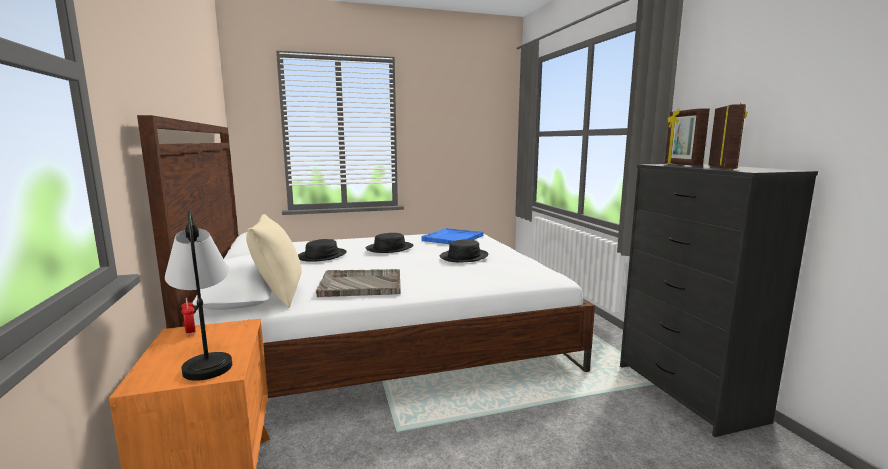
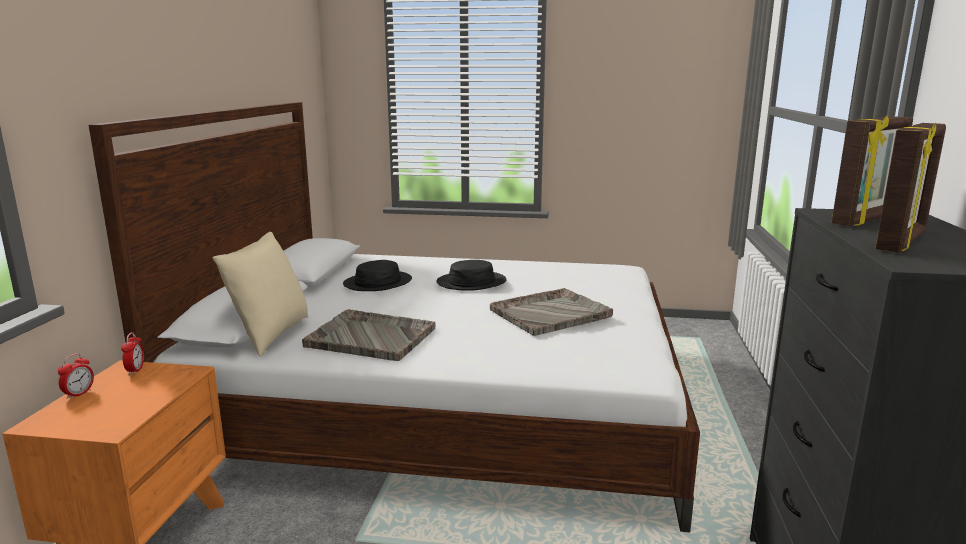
camera: 25 degrees right, 5 degrees up
(155, 356) = (79, 394): none -> alarm clock
(208, 355) = (119, 404): table lamp -> none
(452, 238) = (579, 275): blue tray -> none
(464, 256) = (551, 313): black hat -> grey tray
(681, 165) = (866, 220): picture frame -> picture frame turned 150 degrees counterclockwise

